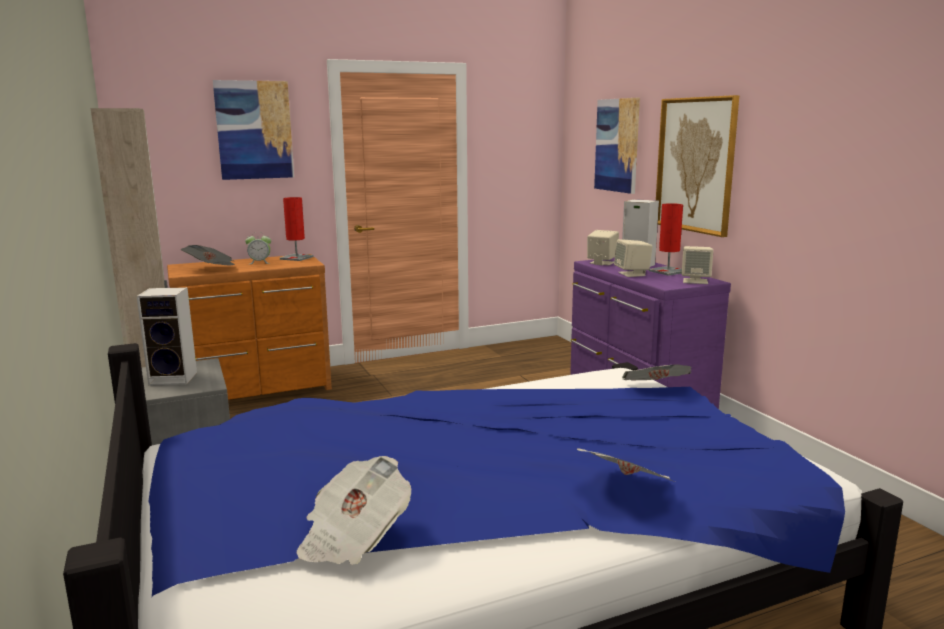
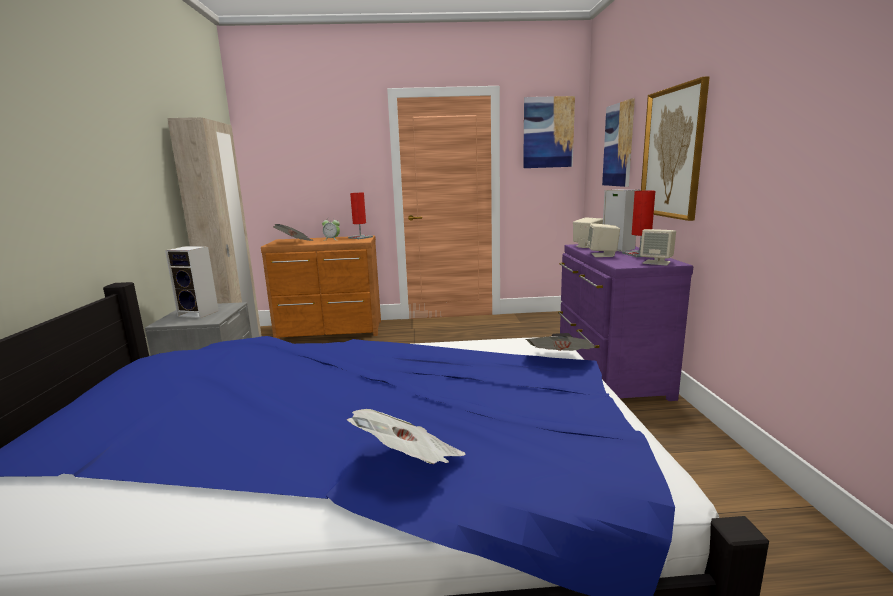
camera: 20 degrees right, 0 degrees up
(254, 130) = (334, 143): picture -> picture (548, 132)
(353, 538) = (124, 463): newspaper -> none

